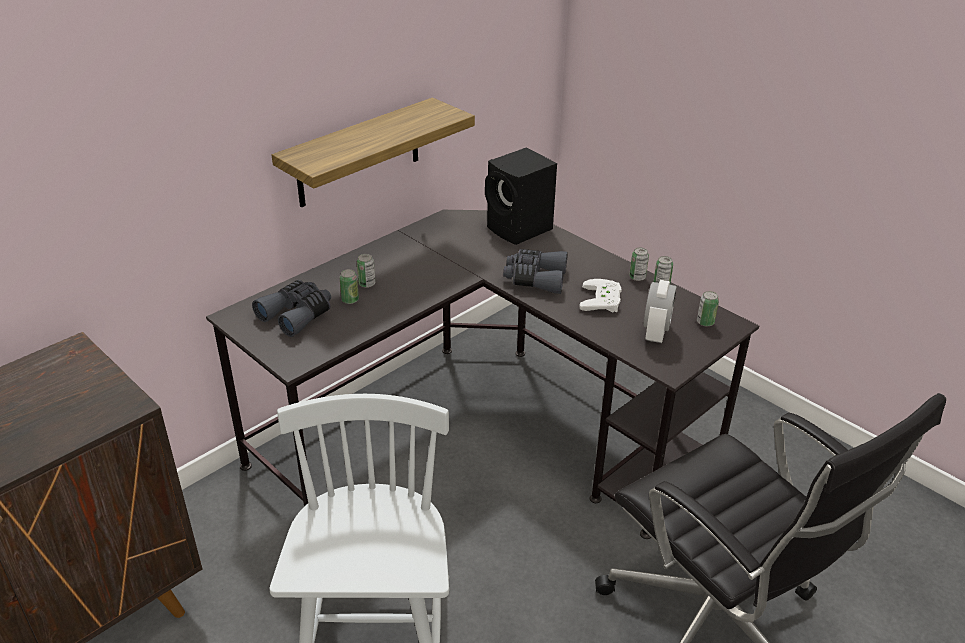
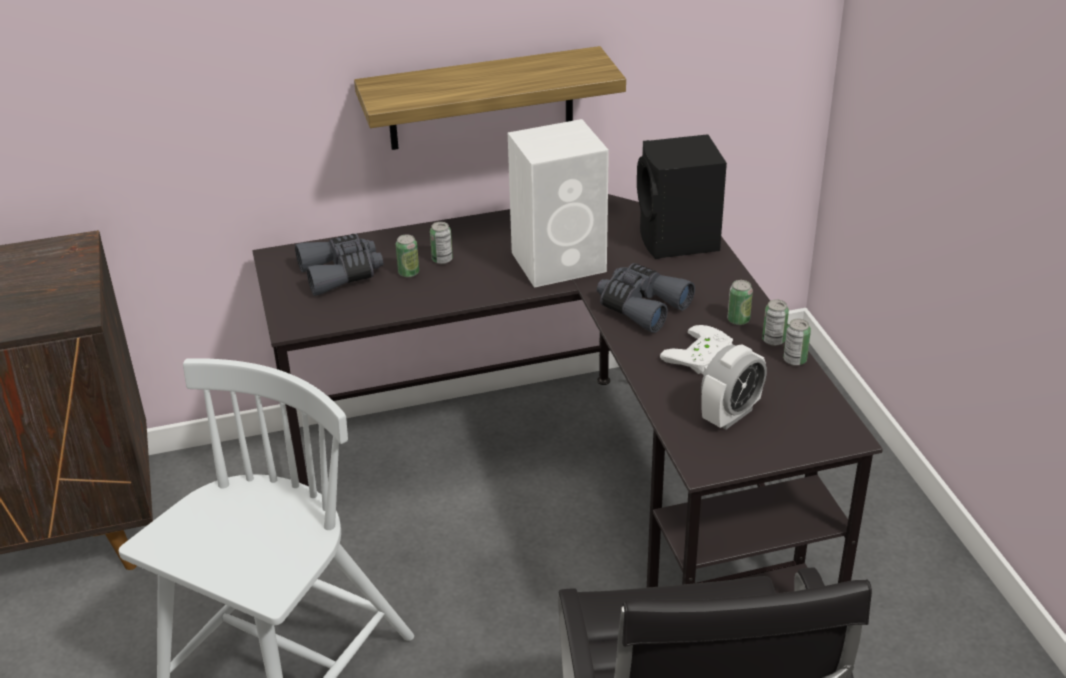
camera: 30 degrees right, 0 degrees up
(454, 263) = (561, 261): none -> white speaker
(705, 322) = (809, 422): can -> can (738, 320)

